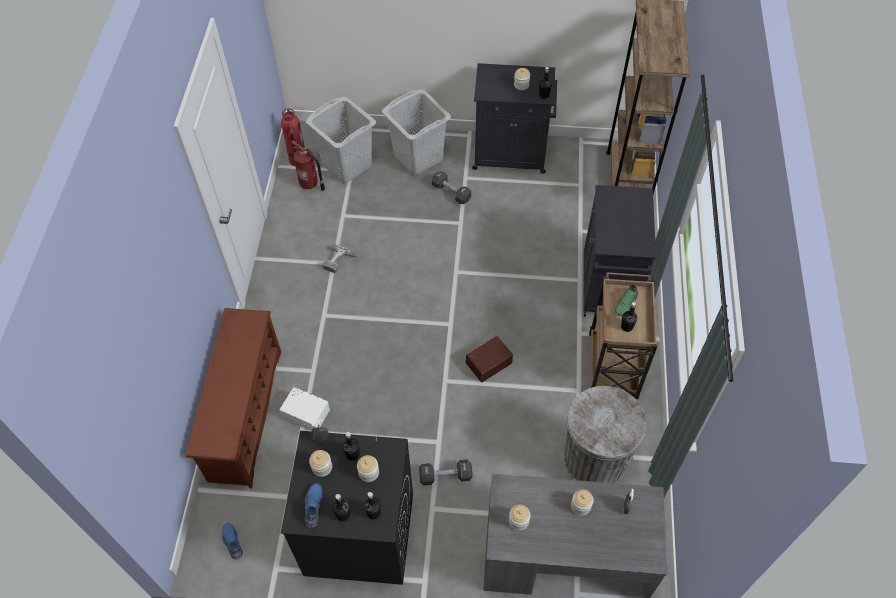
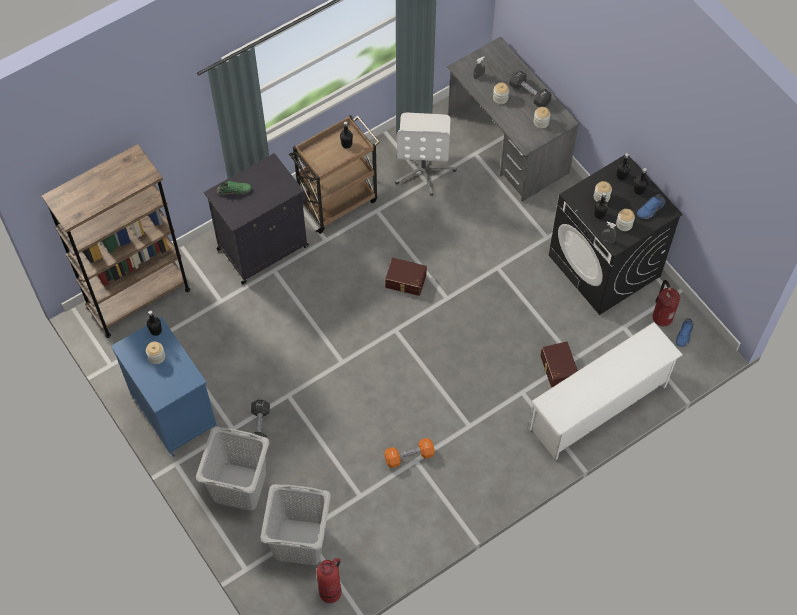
camera: 130 degrees left, 5 degrees up
(244, 414) = (598, 408): brown shoe rack -> white shoe rack
(306, 412) = (557, 368): white storage box -> brown storage box
(310, 184) = (350, 555): fire extinguisher -> fire extinguisher (662, 317)
(340, 262) = (409, 456): power drill -> orange dumbbell
(445, 476) = (517, 245): black dumbbell -> black dumbbell (529, 94)
(511, 155) = (173, 410): black cabinet -> blue cabinet
(594, 461) = (424, 169): grey trash can -> white office chair
(626, 304) = (326, 155): green shoe -> green shoe (234, 190)

